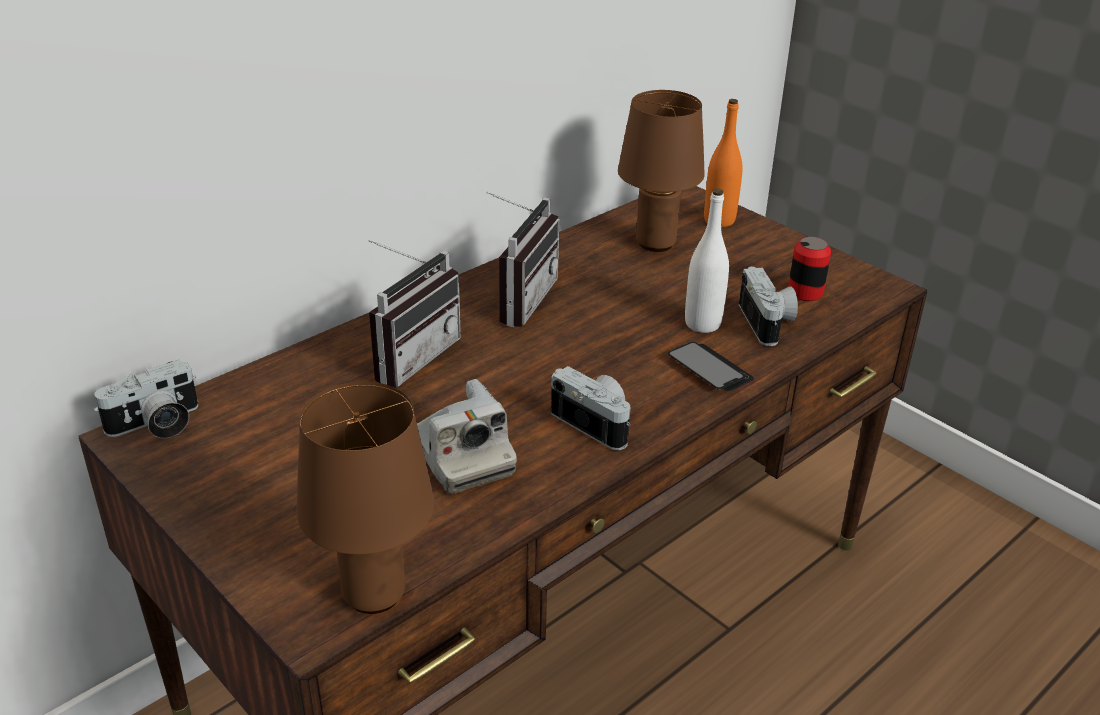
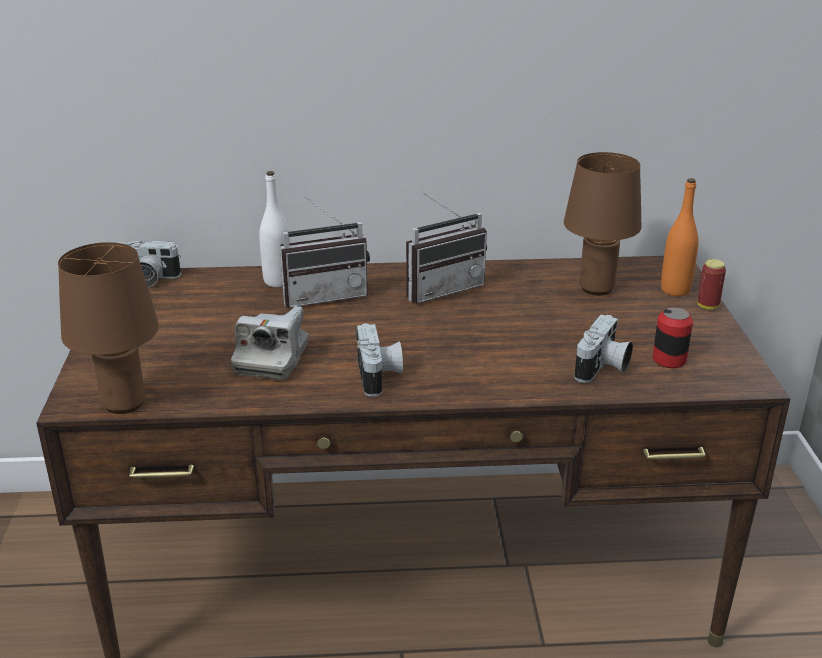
camera: 40 degrees right, 5 degrees down
(702, 324) = (549, 349): white bottle -> white bottle (278, 281)
(709, 369) = (509, 377): phone -> none
(764, 227) = (707, 306): none -> can

